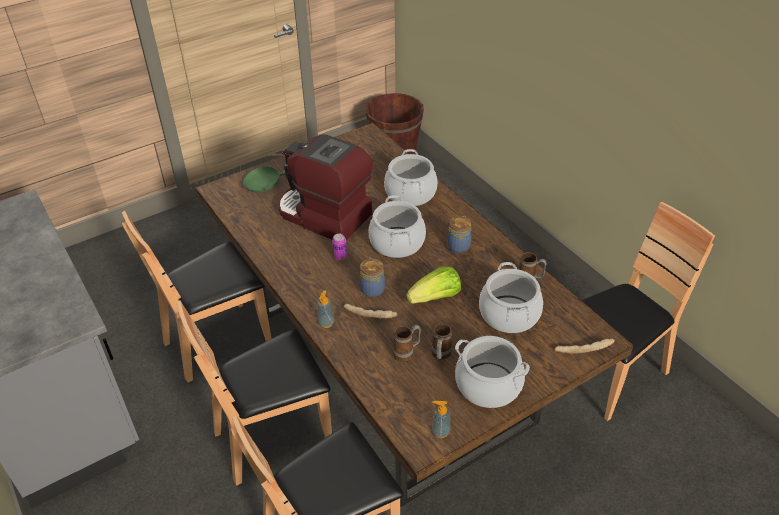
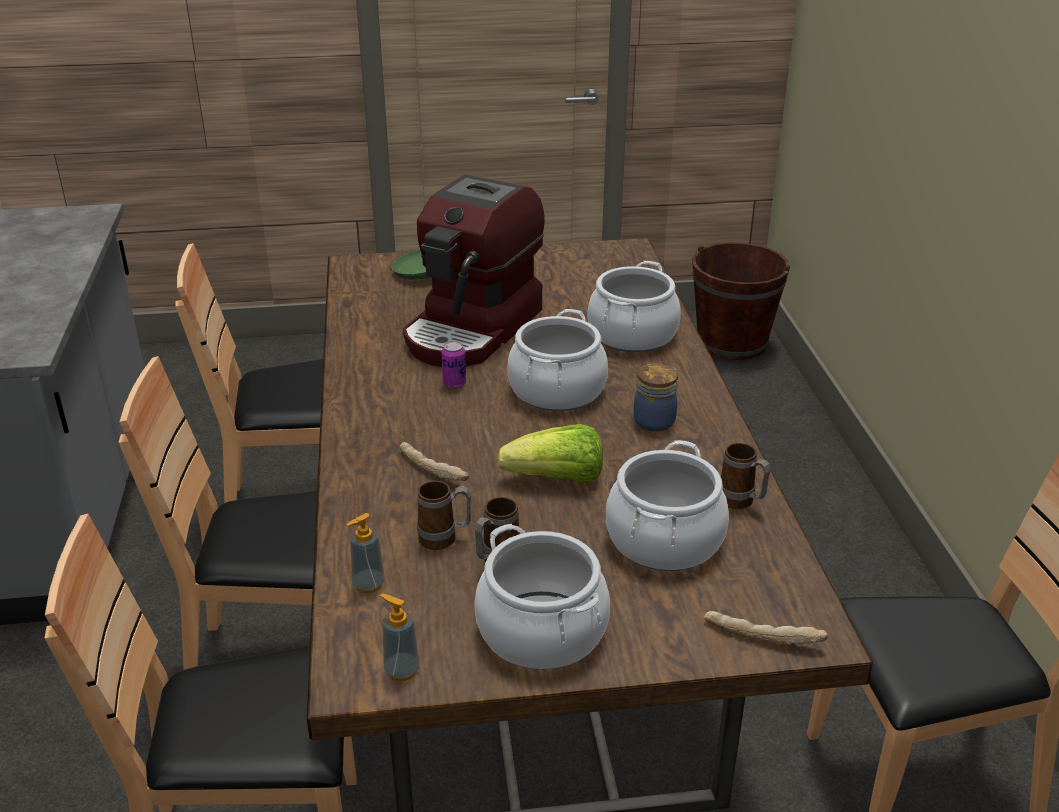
camera: 25 degrees right, 10 degrees down
(323, 216) = (474, 329): coffee machine -> coffee machine turned 120 degrees counterclockwise
(326, 323) = (357, 460): soap dispenser -> soap dispenser (368, 584)
(372, 288) = (466, 438): jar -> none

